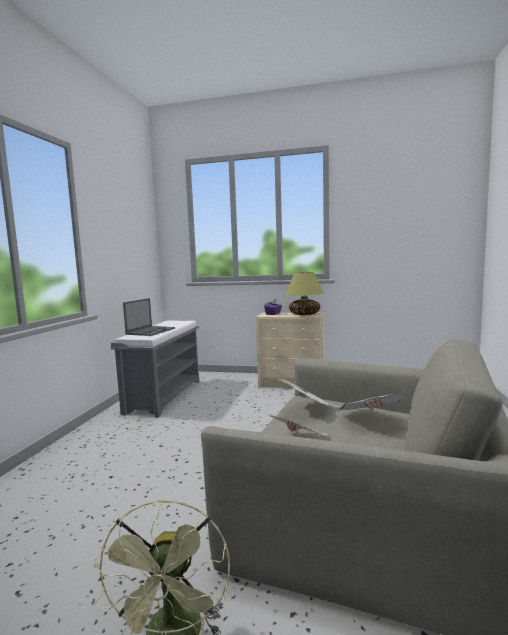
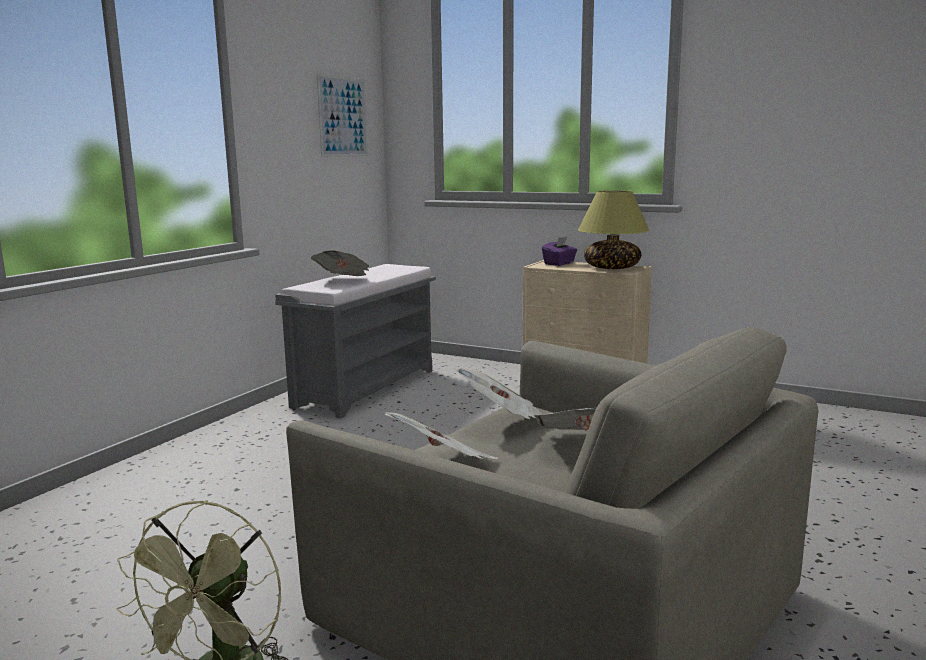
camera: 15 degrees right, 5 degrees up
(137, 234) = (343, 117): none -> picture
(151, 331) = (343, 280): laptop -> newspaper

